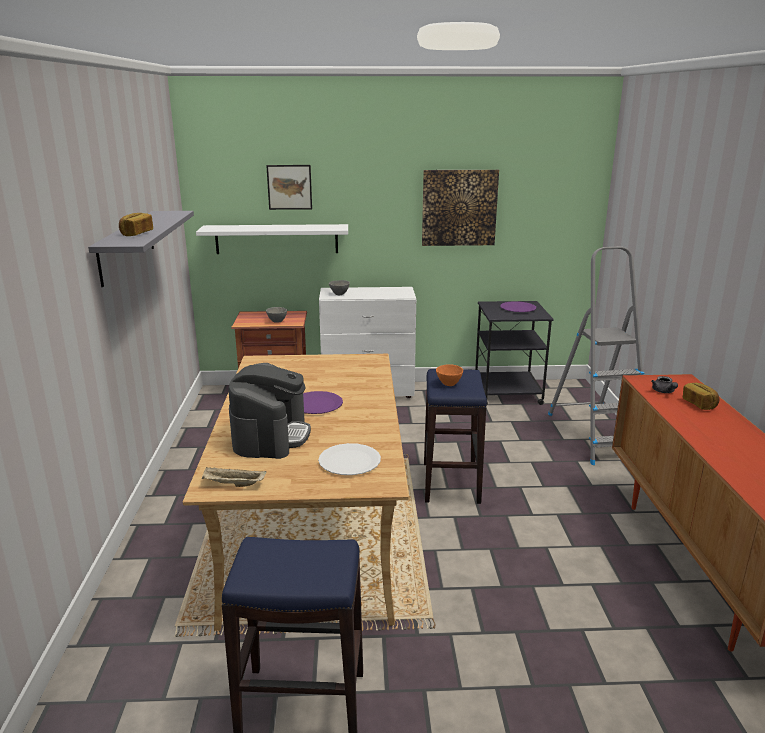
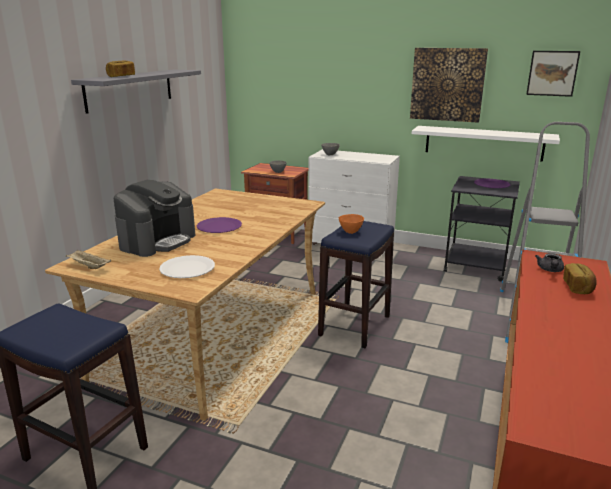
camera: 25 degrees right, 0 degrees up
(276, 239) = (291, 105): white shelf -> white shelf (483, 143)
(289, 187) = (302, 61): picture -> picture (552, 73)

